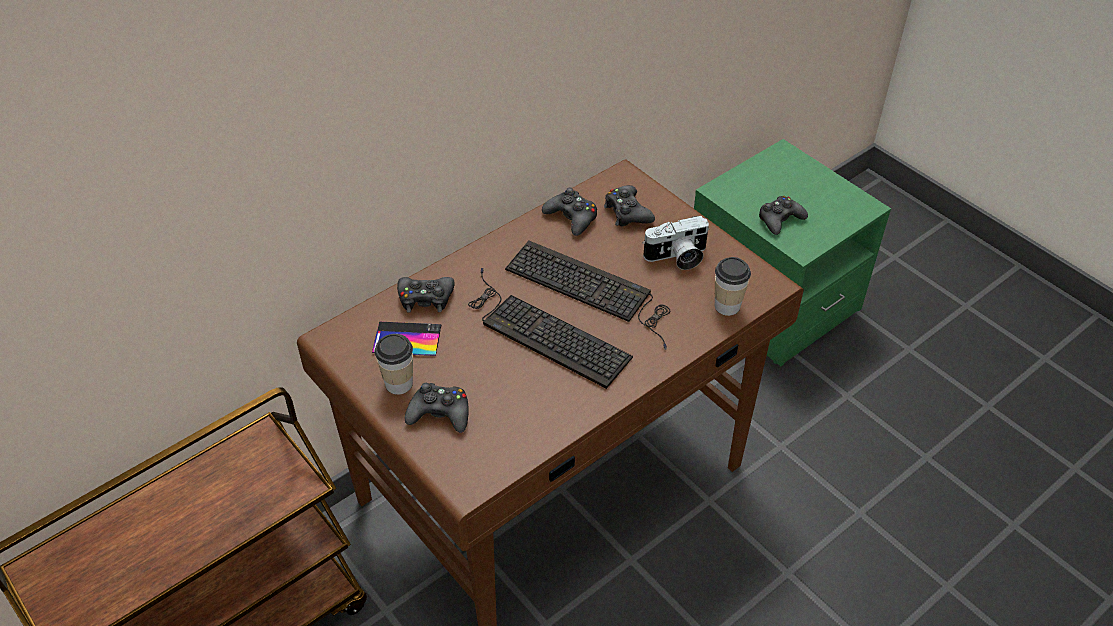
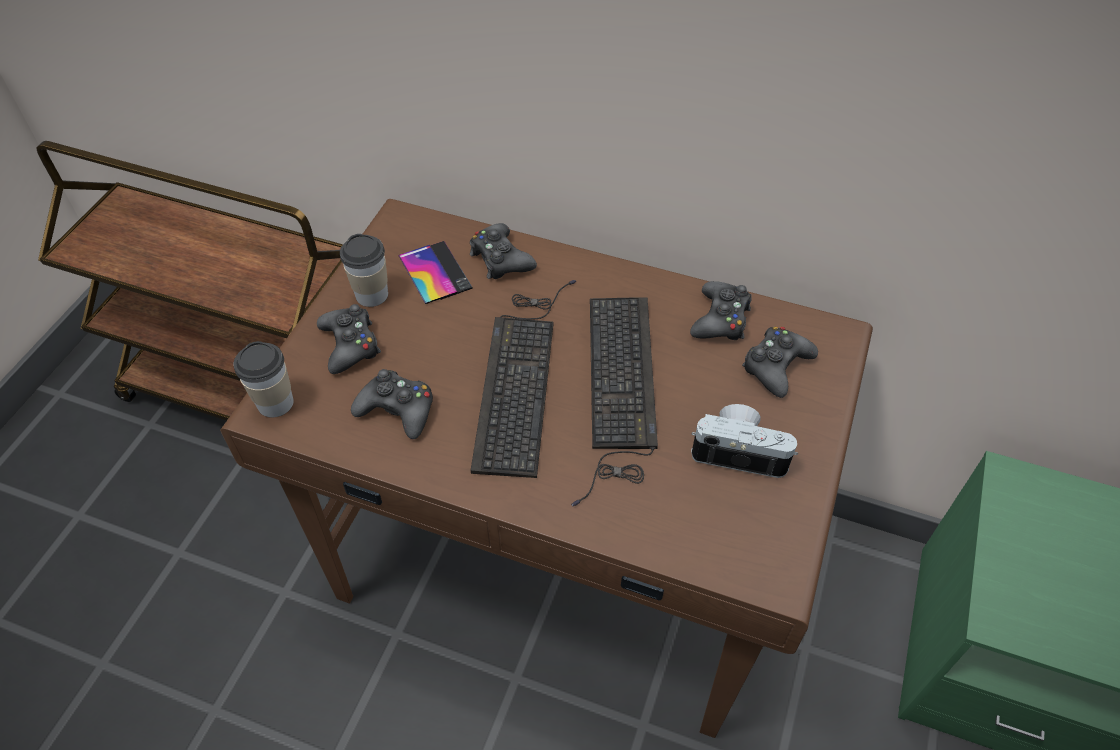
camera: 60 degrees right, 5 degrees up
(677, 258) = (740, 451): camera -> camera turned 150 degrees clockwise
(727, 306) = (698, 543): cup -> cup (275, 403)
(780, 219) = (1026, 571): black game controller -> black game controller (397, 410)

